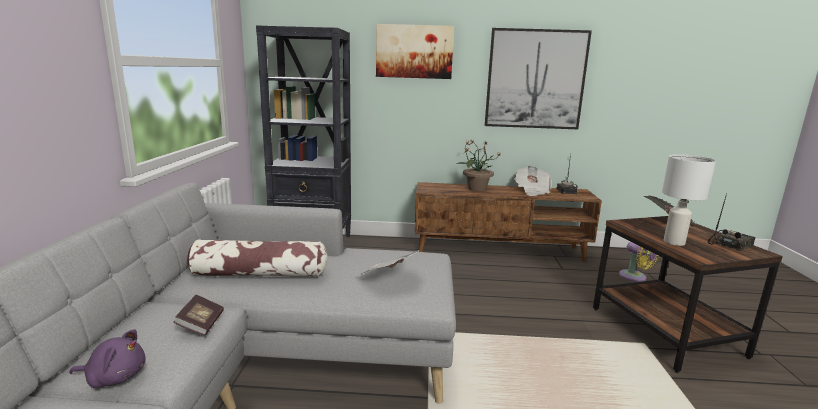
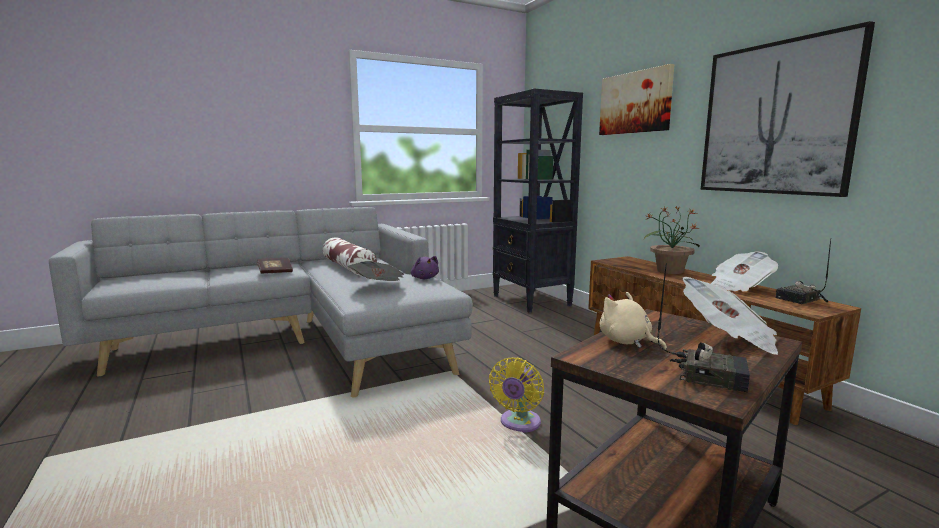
camera: 60 degrees right, 5 degrees down
(114, 377) = (219, 274): purple plush toy -> purple plush toy (424, 278)
(635, 277) = (835, 476): yellow fan -> yellow fan (518, 424)
(674, 242) = (627, 342): white table lamp -> beige plush toy

